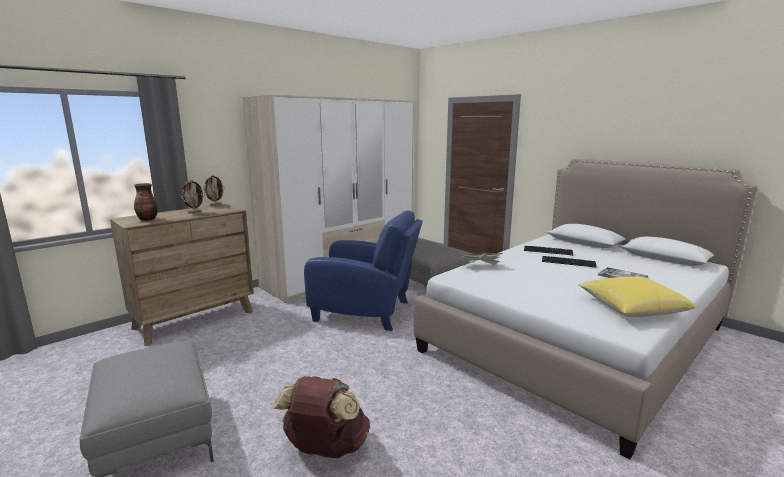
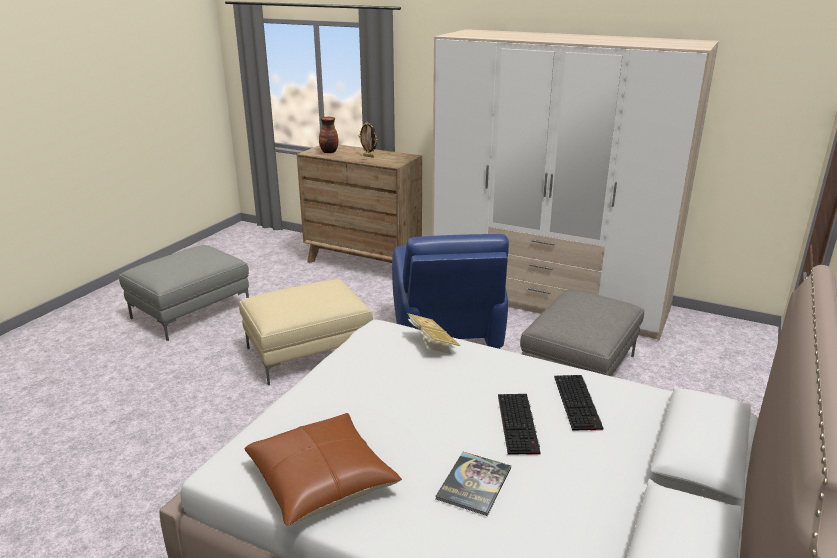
camera: 70 degrees right, 10 degrees up
(215, 205) = (410, 154): picture frame -> none
(325, 449) = (183, 382): brown backpack -> none
(330, 366) = (309, 352): none -> beige ottoman
(631, 307) = (321, 480): yellow pillow -> brown pillow

